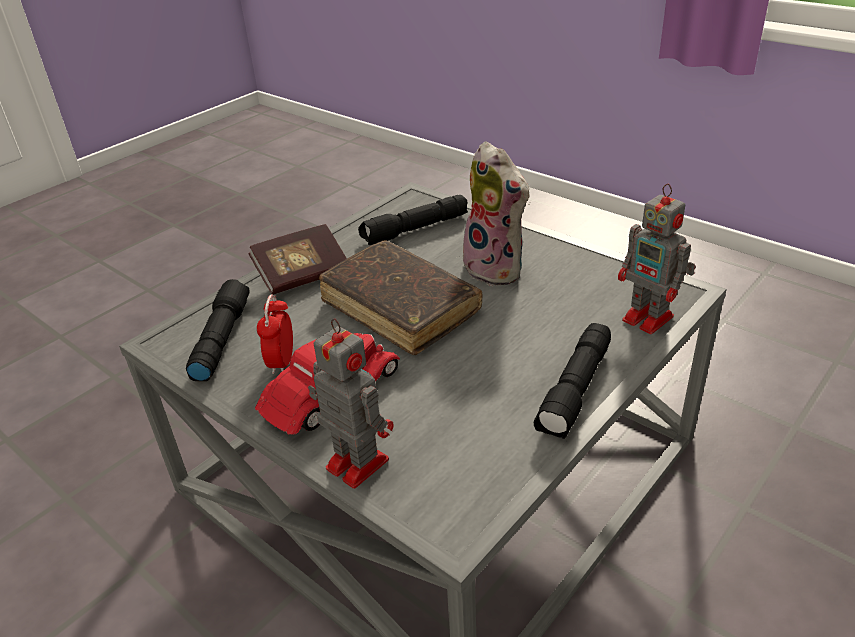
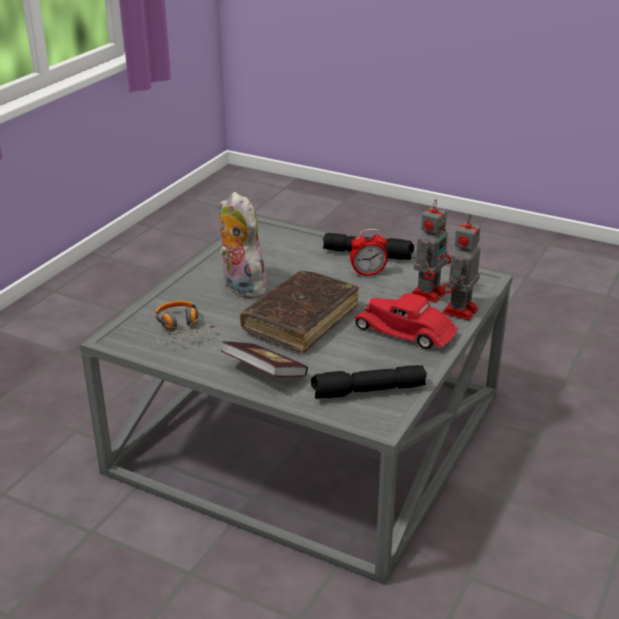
camera: 105 degrees left, 5 degrees down
(282, 362) = (382, 358): alarm clock -> alarm clock (368, 273)
(415, 230) = (181, 329): black flashlight -> headphones
(497, 269) = (240, 287): plush toy -> plush toy turned 75 degrees counterclockwise
(650, 319) = (292, 235): toy robot -> toy robot (429, 293)

